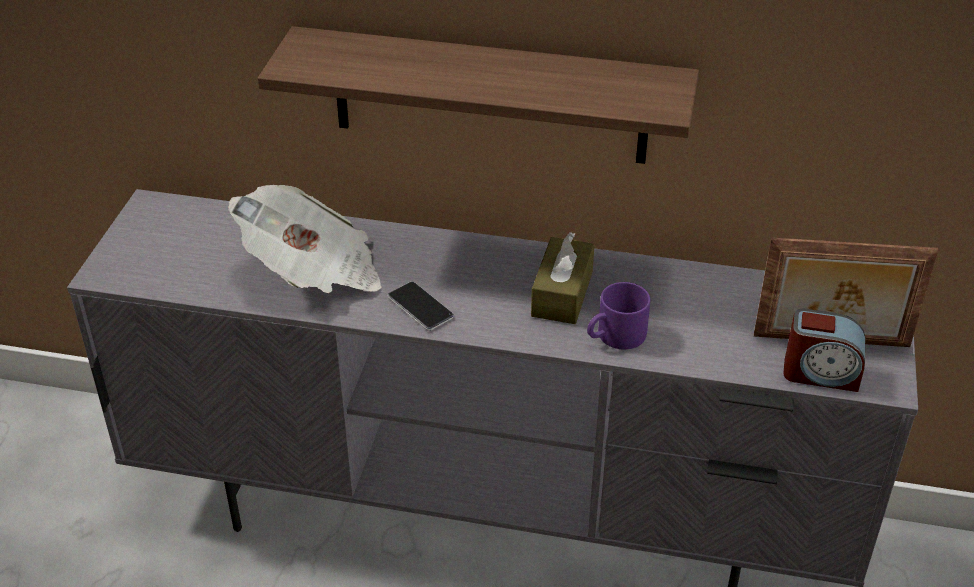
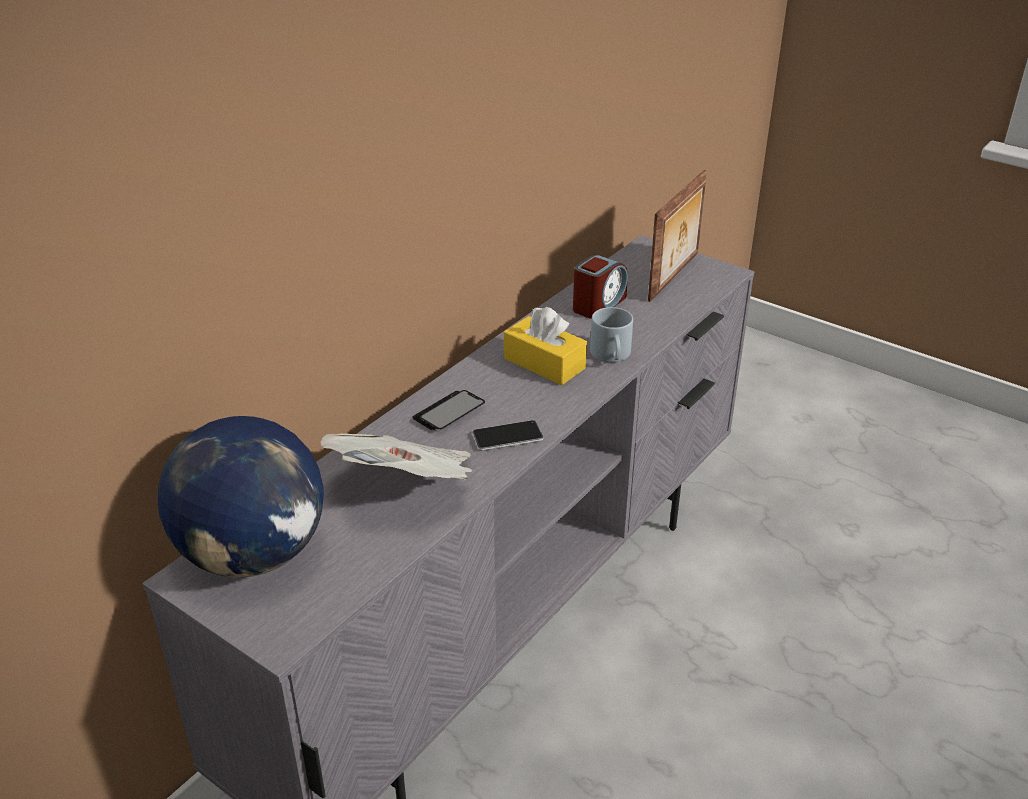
camera: 65 degrees left, 5 degrees down
(188, 225) = (254, 554): none -> globe
(435, 259) = (448, 412): none -> phone
(490, 96) = (418, 244): shelf -> none
(562, 294) = (544, 363): brown tissue box -> yellow tissue box
(615, 337) = (612, 355): purple mug -> grey mug
(820, 373) = (702, 290): alarm clock -> alarm clock (598, 304)

